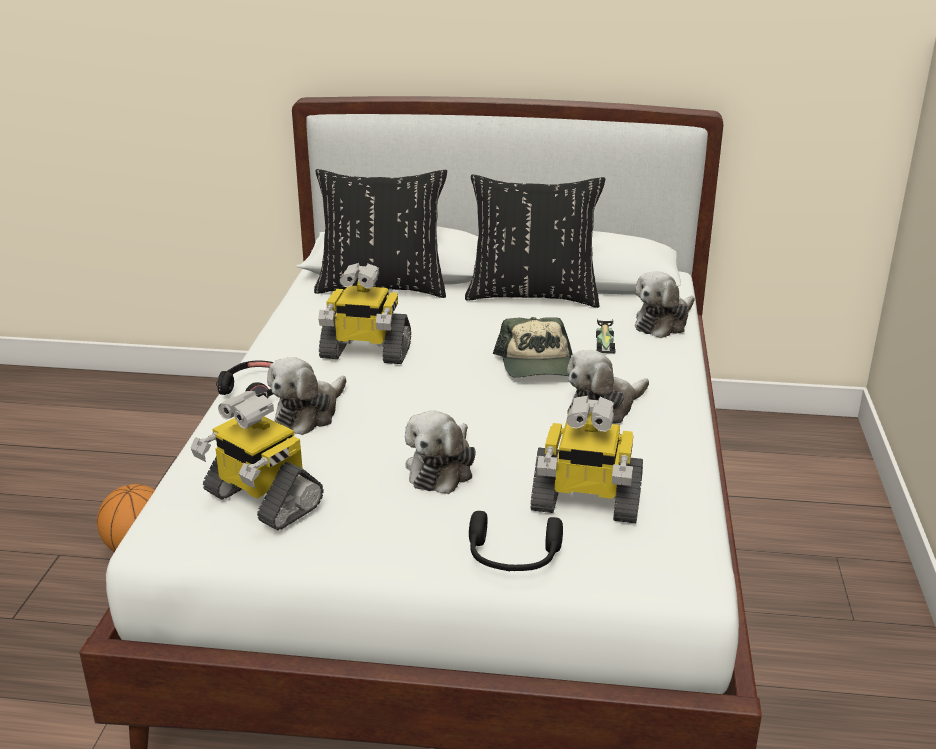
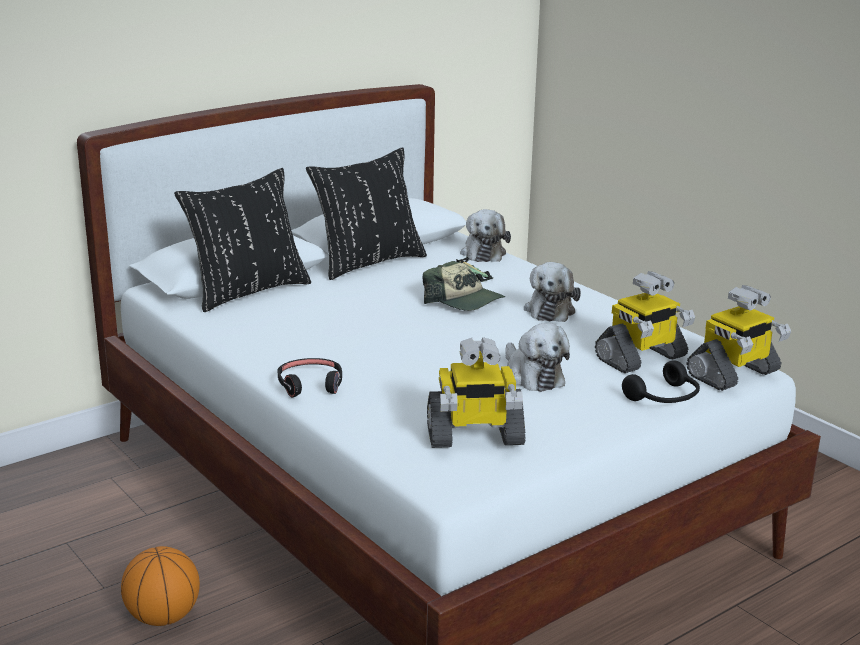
camera: 45 degrees left, 5 degrees down
(309, 414) = (383, 382): plush toy -> none
(364, 353) = (335, 334): toy robot -> toy robot (734, 374)

